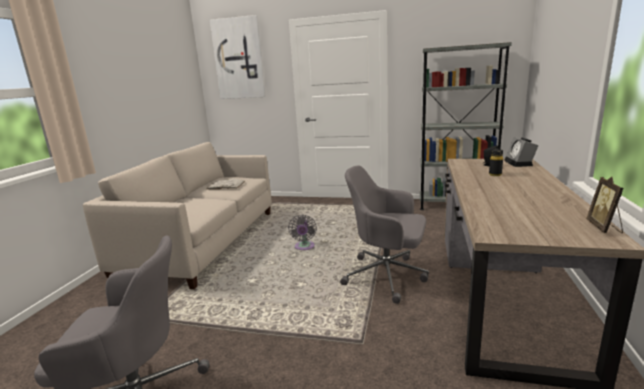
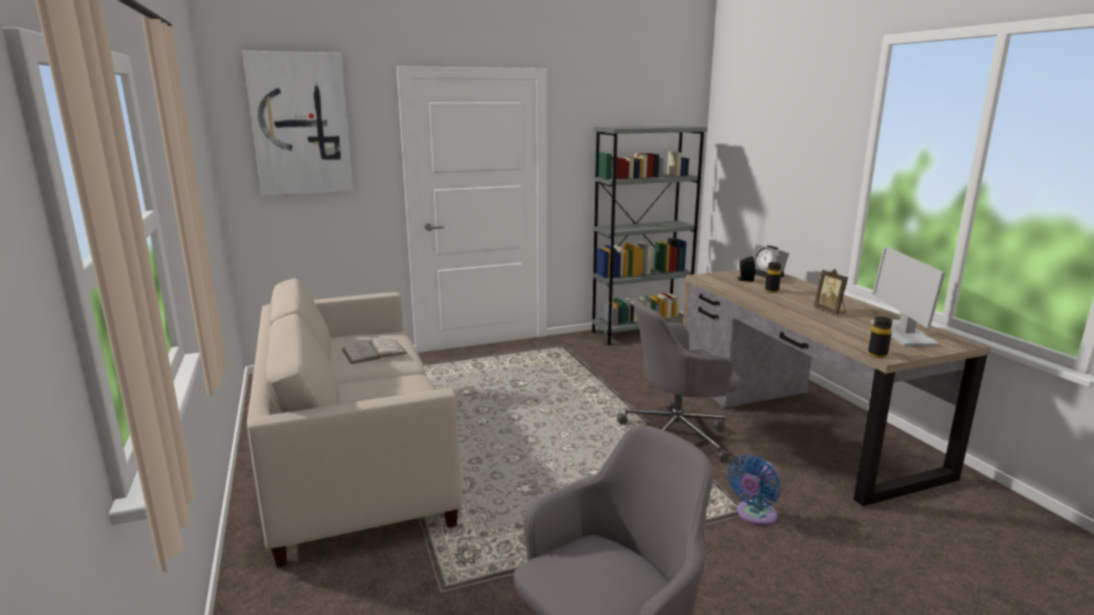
camera: 35 degrees left, 0 degrees up
(304, 247) = (529, 426): grey fan -> none
(364, 347) = (754, 515): none -> blue fan
(484, 233) = (877, 355): none -> black bottle
(555, 221) = (902, 333): none -> monitor
(604, 228) = (940, 333): picture frame -> picture frame (830, 311)

